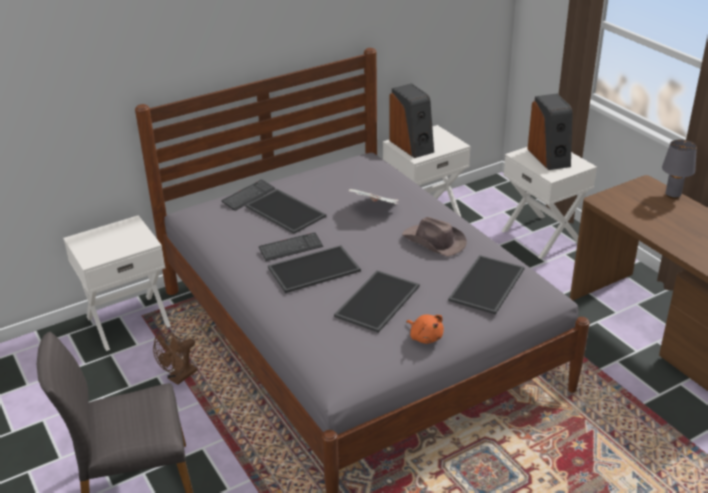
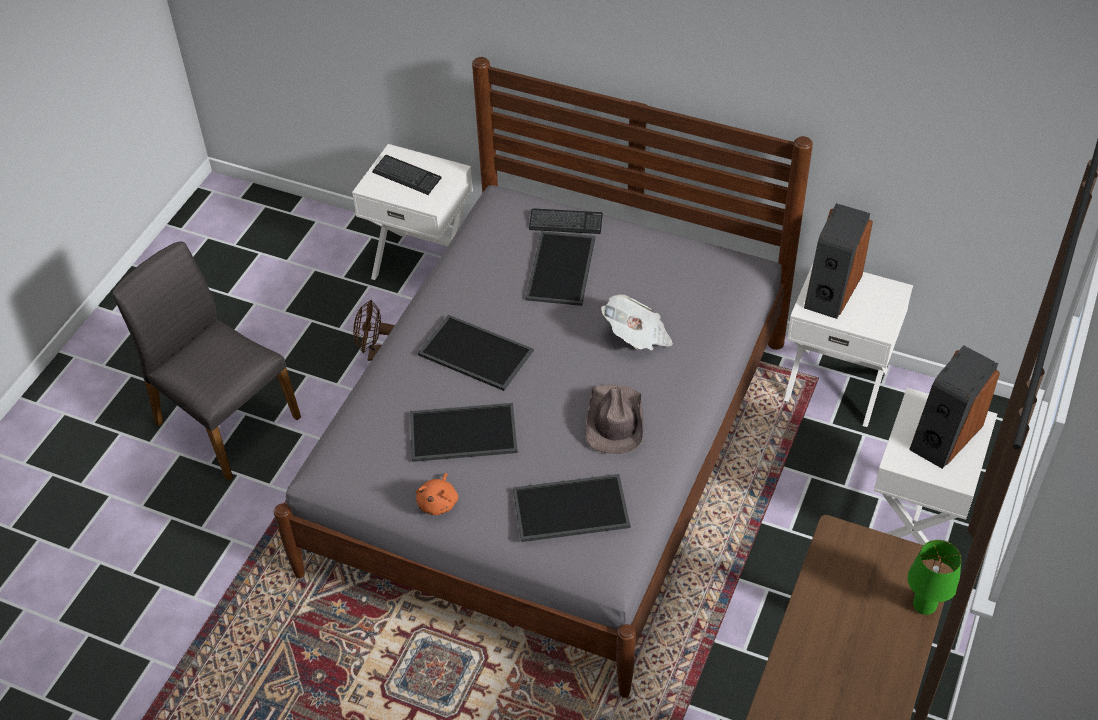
camera: 55 degrees right, 15 degrees up
(291, 248) = (497, 313): keyboard -> keyboard (407, 176)
(672, 195) = (924, 605): grey table lamp -> green table lamp

